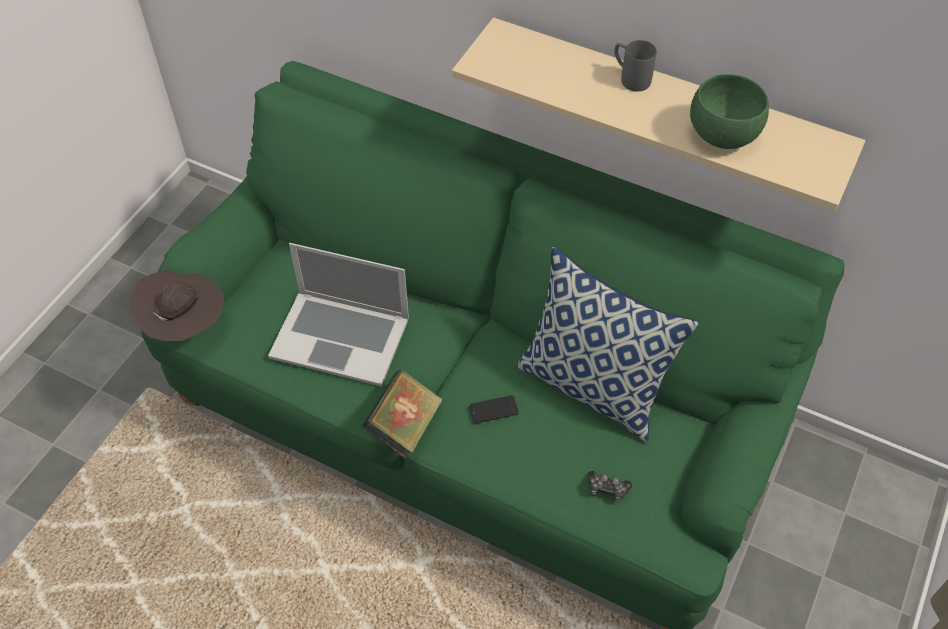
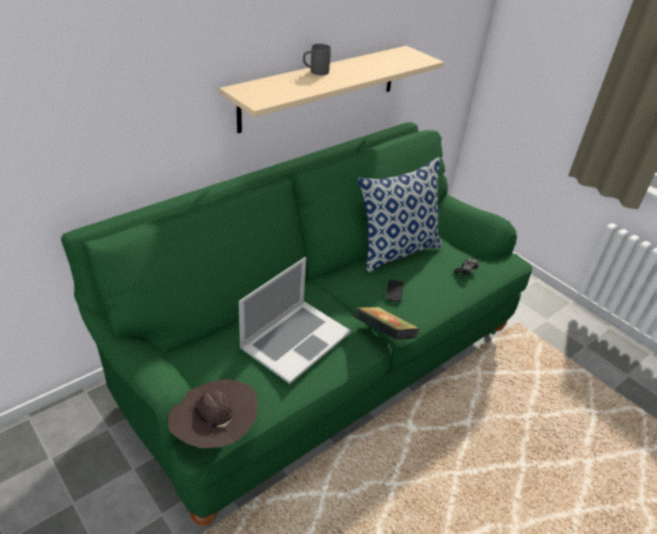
camera: 70 degrees left, 15 degrees down
(723, 137) = (380, 67): green bowl -> none

